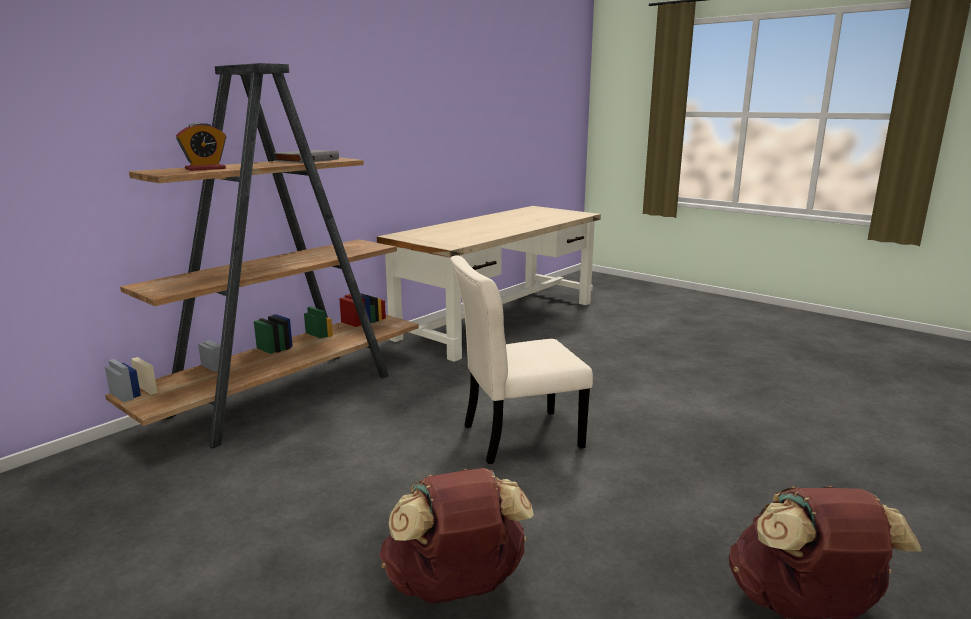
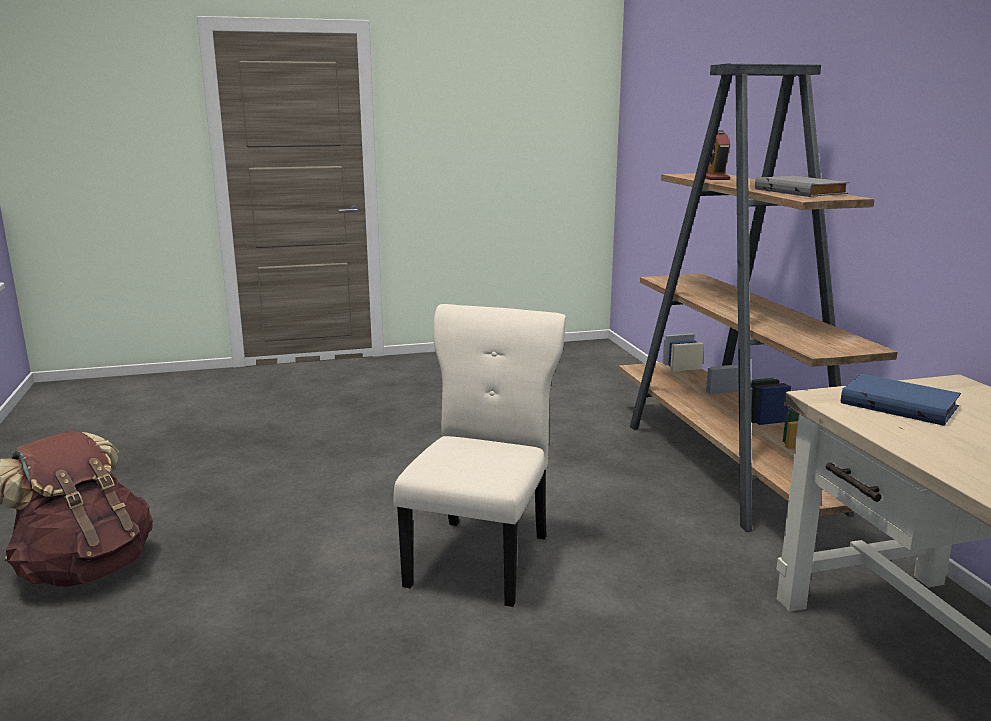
camera: 125 degrees right, 0 degrees up
(441, 239) = (900, 404): none -> blue book
(456, 588) = (332, 464): brown backpack -> none

